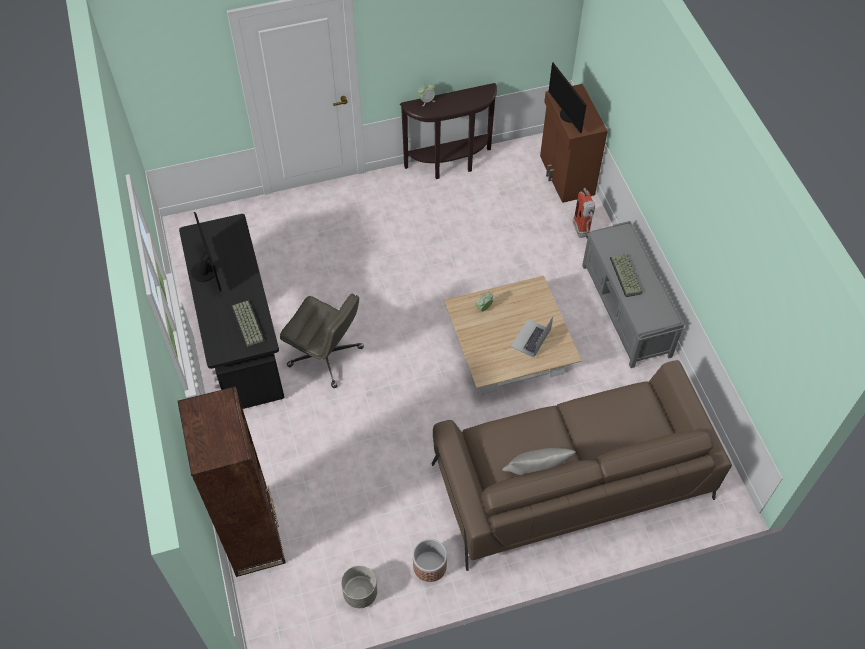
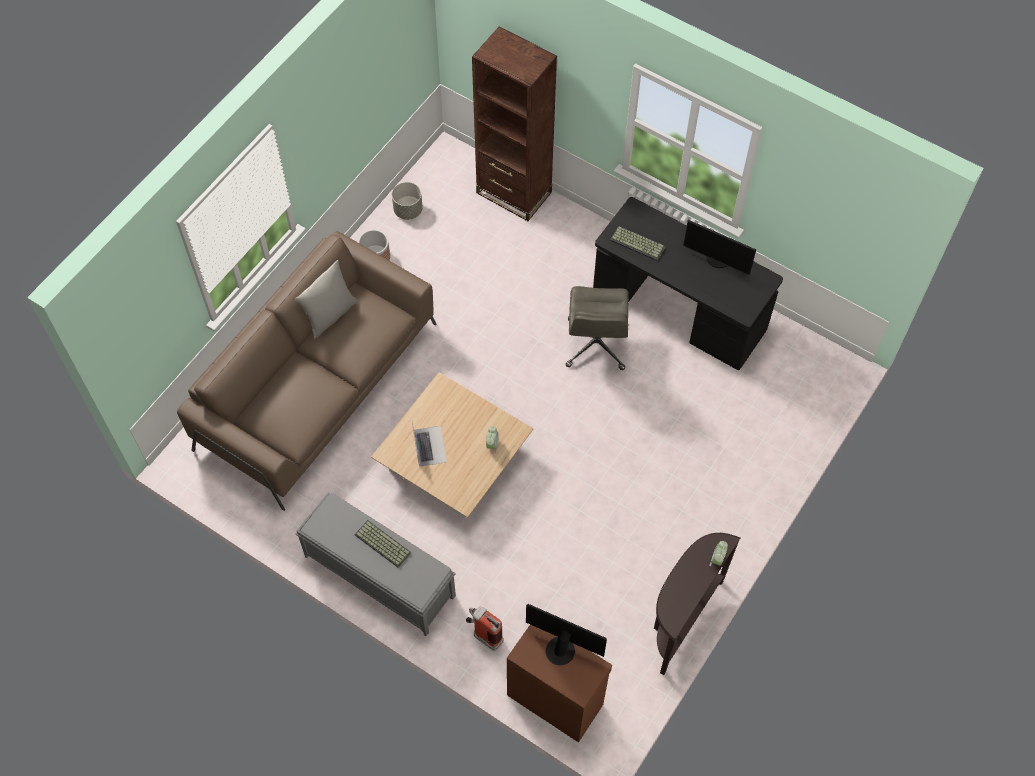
camera: 140 degrees right, 5 degrees up
(326, 357) = (596, 345): grey office chair -> grey office chair turned 75 degrees counterclockwise

